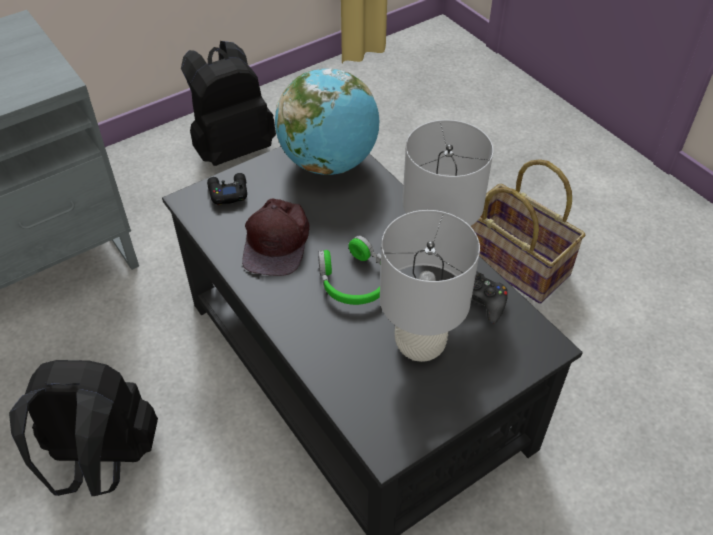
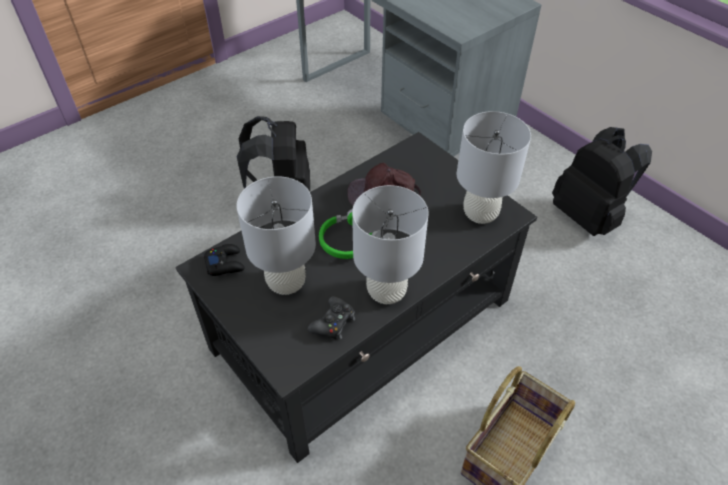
camera: 85 degrees right, 0 degrees up
(228, 192) = (430, 162): black game controller -> black game controller (225, 263)
(329, 163) = (480, 216): globe -> grey table lamp

